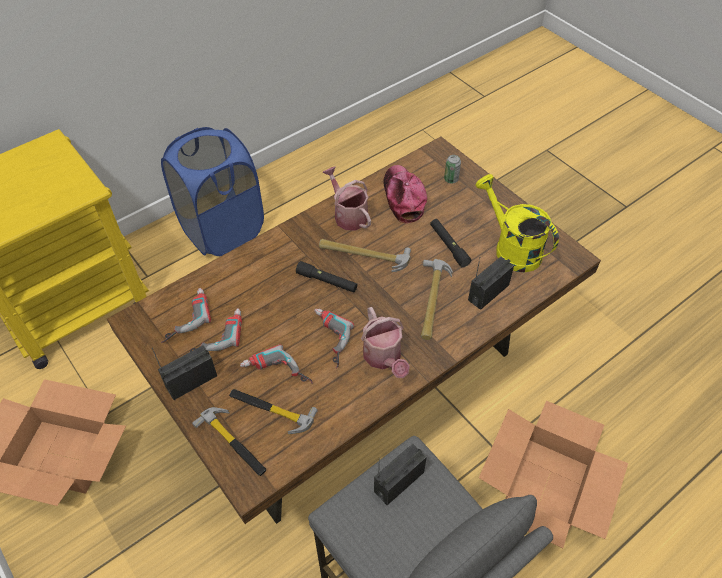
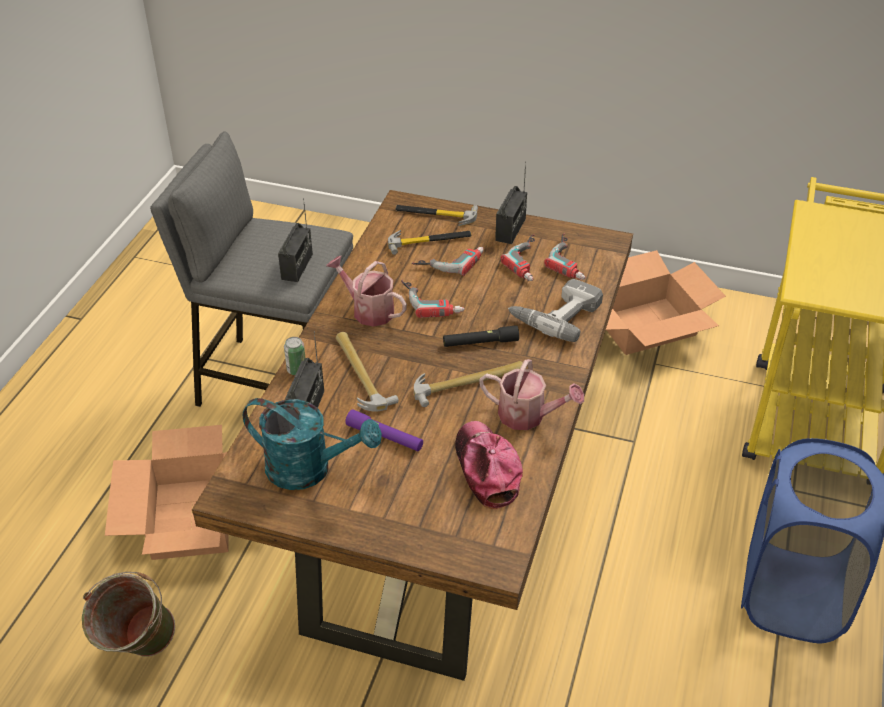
camera: 145 degrees right, 10 degrees down
(252, 276) = (555, 314): none -> power drill
(403, 197) = (486, 469): cap -> cap turned 150 degrees counterclockwise
(449, 246) = (385, 437): black flashlight -> purple flashlight
(451, 179) = (447, 526): can -> can (296, 370)
(511, 248) = (310, 469): yellow watering can -> turquoise watering can
(614, 400) = (138, 651): none -> green bucket

